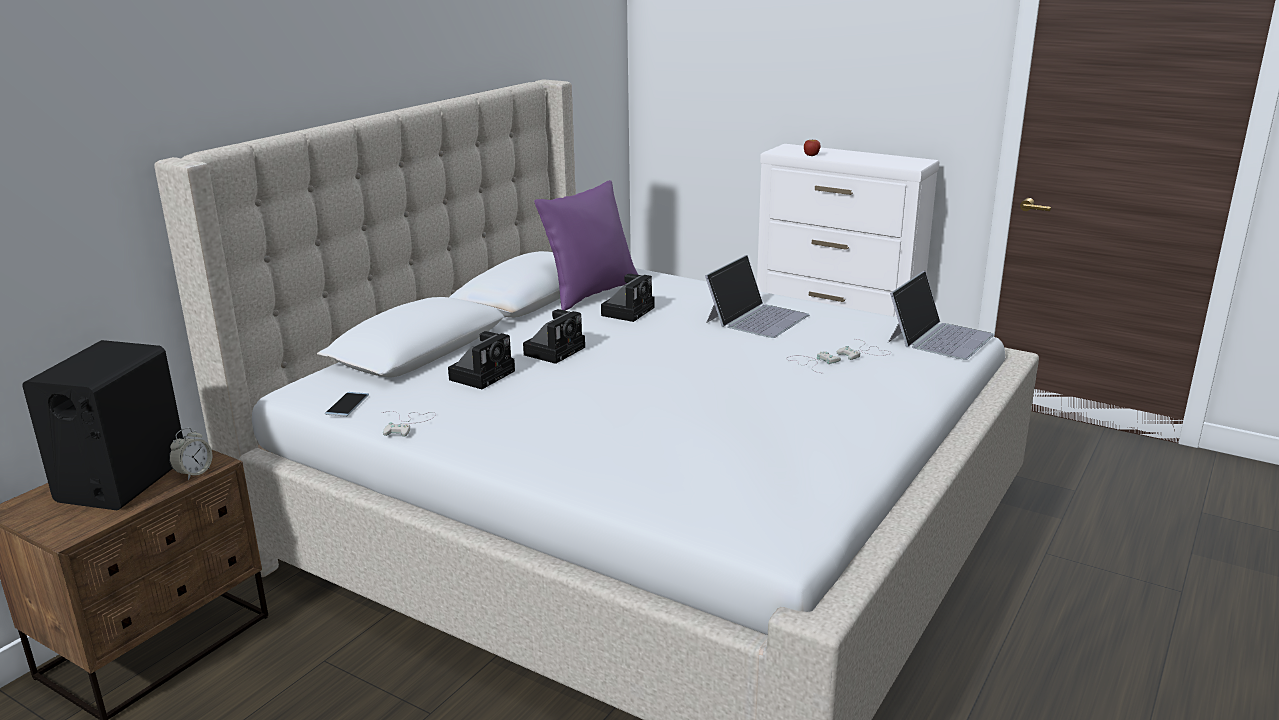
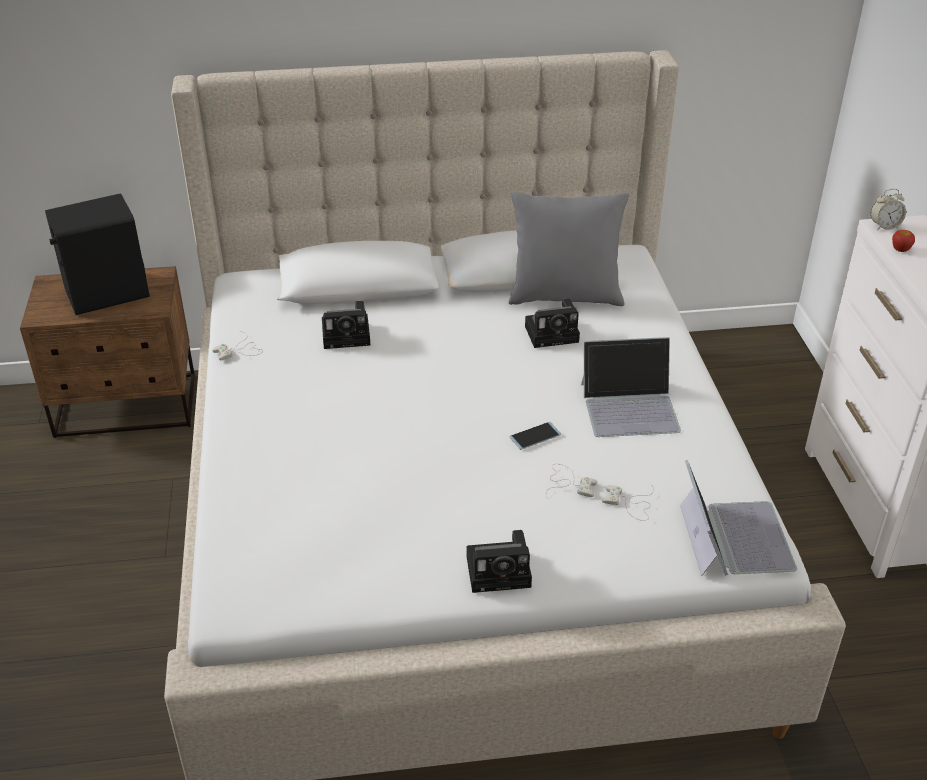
camera: 50 degrees right, 15 degrees up
(194, 473) = (138, 310): alarm clock -> alarm clock (884, 226)
(347, 404) = (240, 311): phone -> phone (535, 436)
(555, 350) = (429, 342): camera -> camera (501, 571)
(590, 293) = (565, 296): purple pillow -> grey pillow
(939, 337) = (734, 537): laptop -> laptop turned 90 degrees counterclockwise

